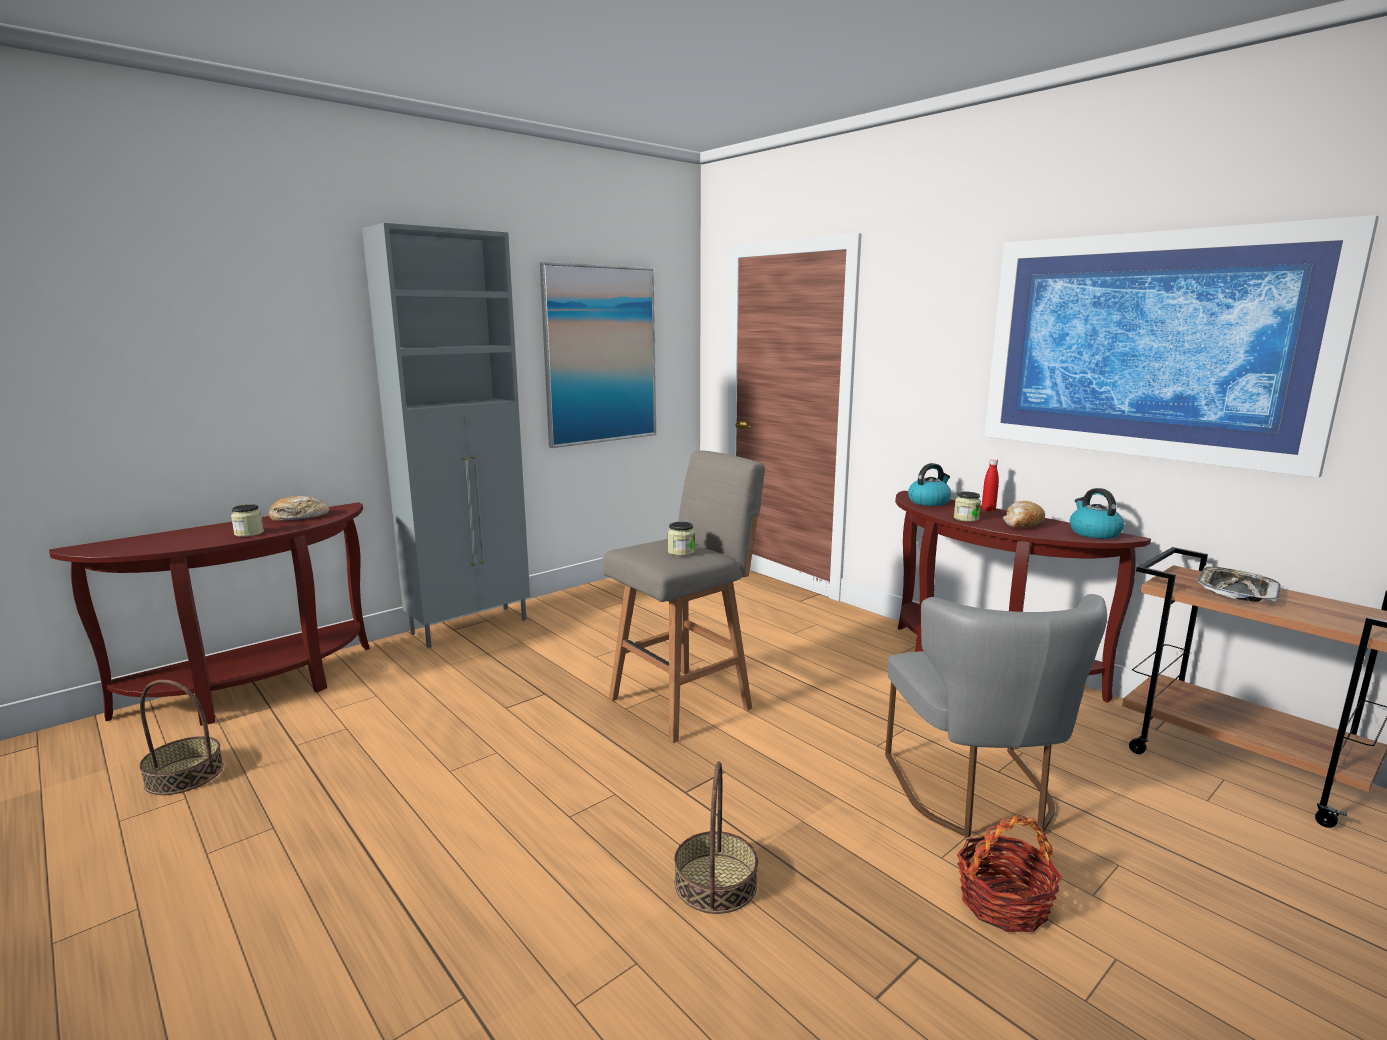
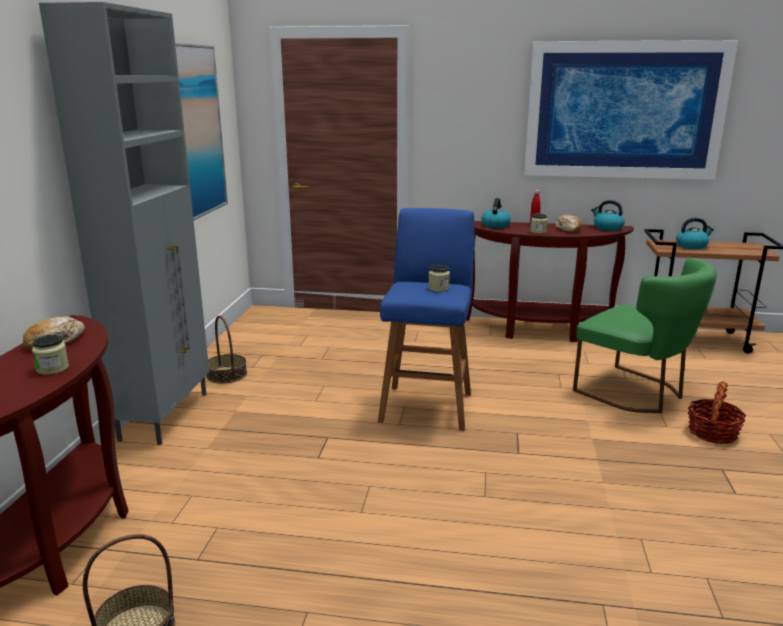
camera: 40 degrees left, 5 degrees up
(684, 702) = (427, 405): grey stool -> blue stool
(715, 882) = (608, 486): basket -> basket (226, 374)
(977, 796) = (636, 393): grey chair -> green chair
(1235, 591) = (692, 246): tray -> kettle

